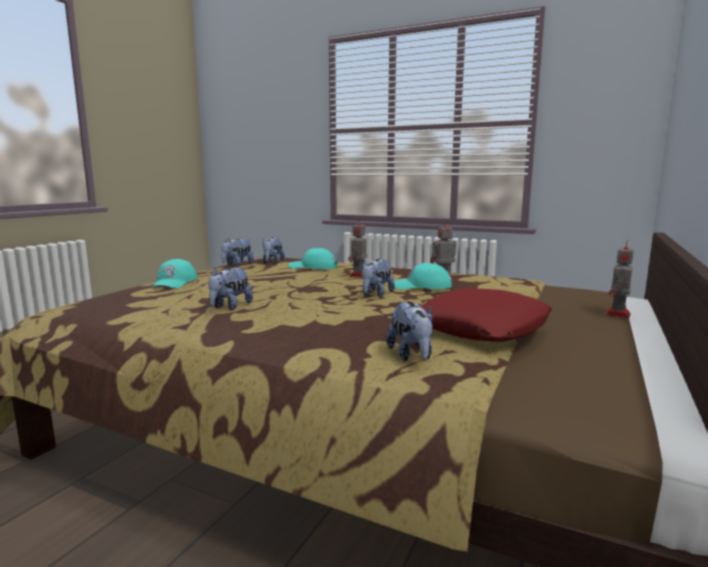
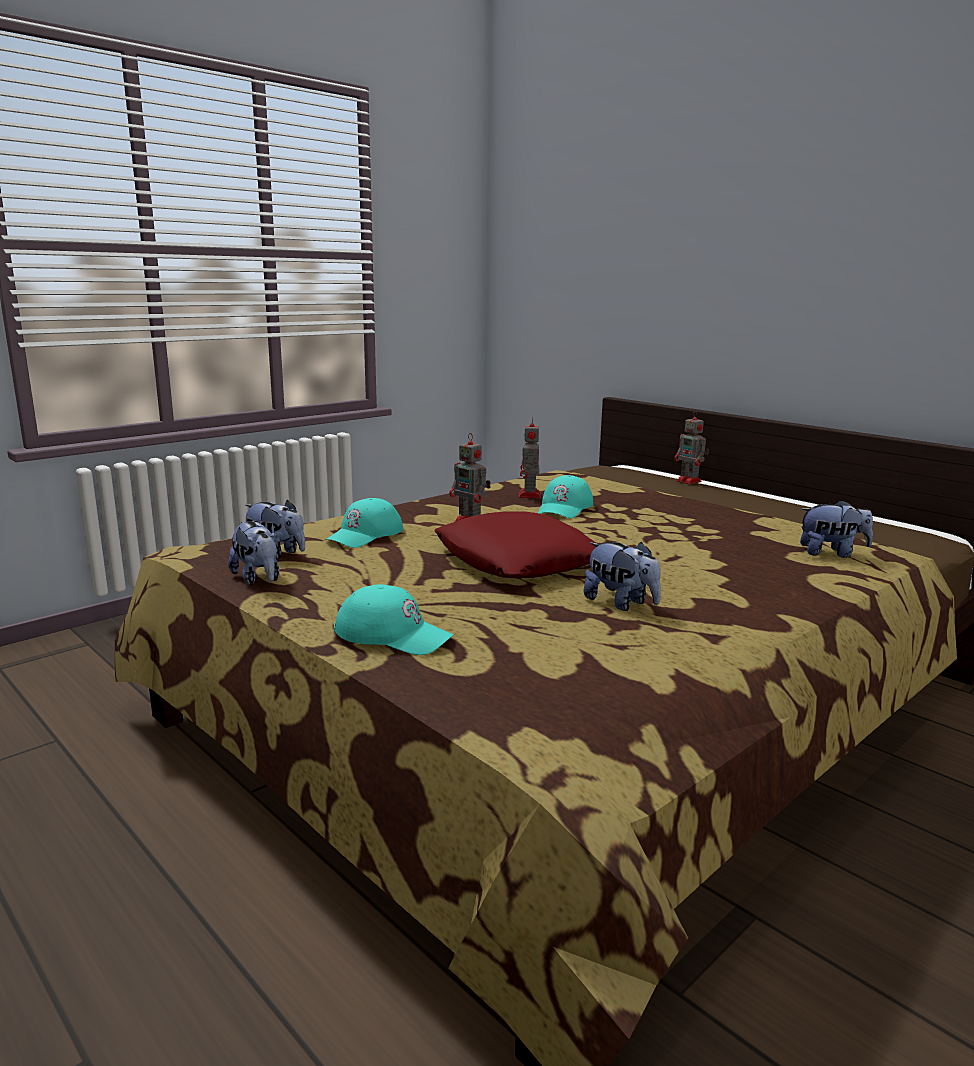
camera: 70 degrees left, 5 degrees up
(376, 294) = (595, 530): plush toy -> none
(482, 327) = (748, 519): red pillow -> red pillow (515, 560)

